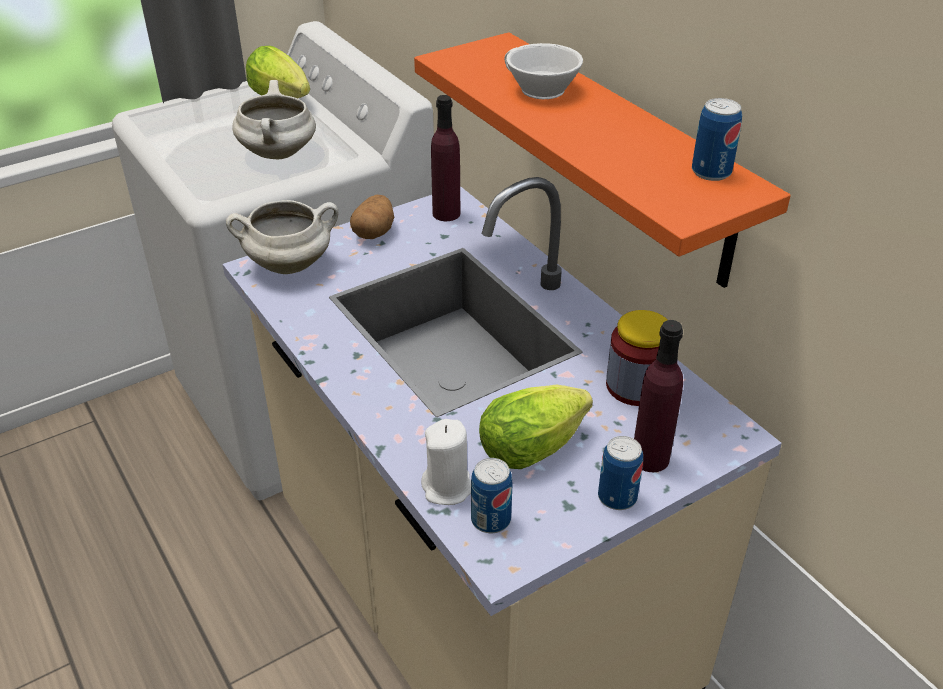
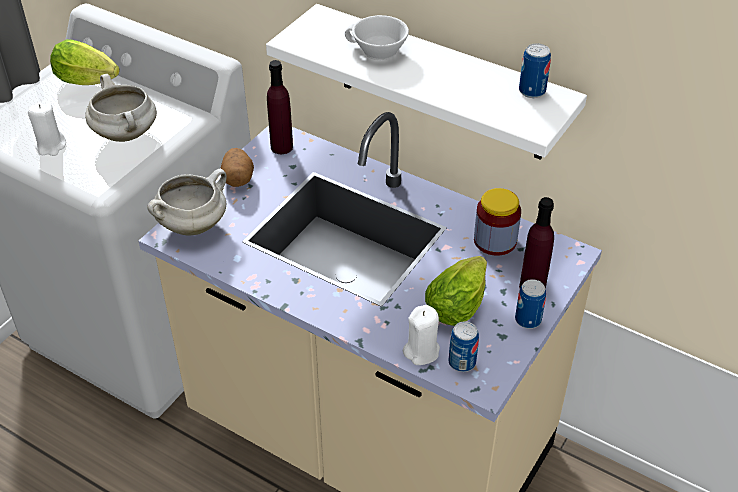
camera: 25 degrees left, 5 degrees up
(196, 147) = (51, 146): none -> white candle
(624, 158) = (441, 84): orange shelf -> white shelf

